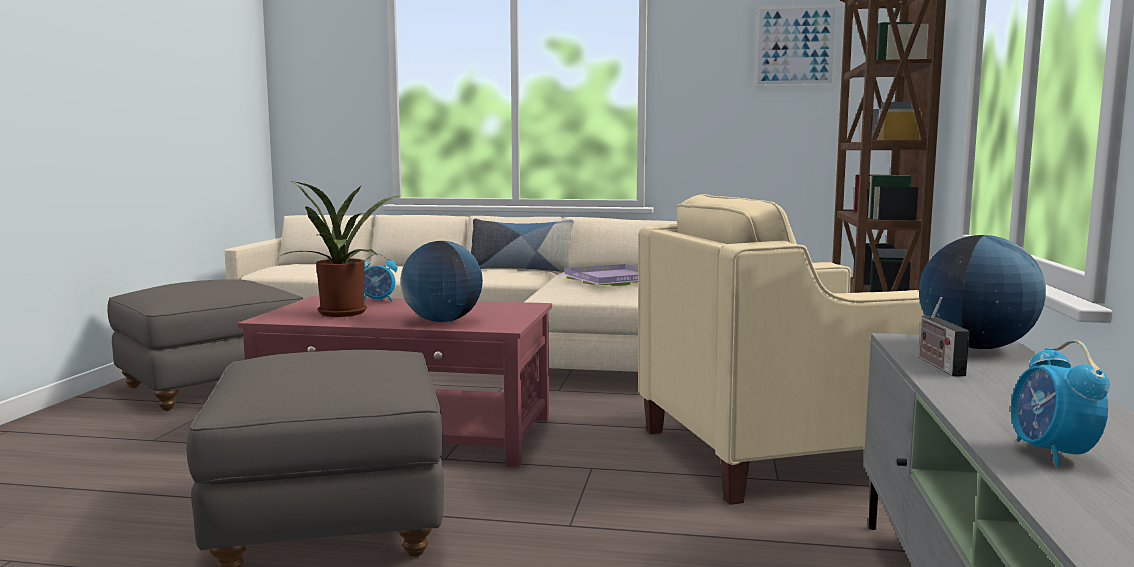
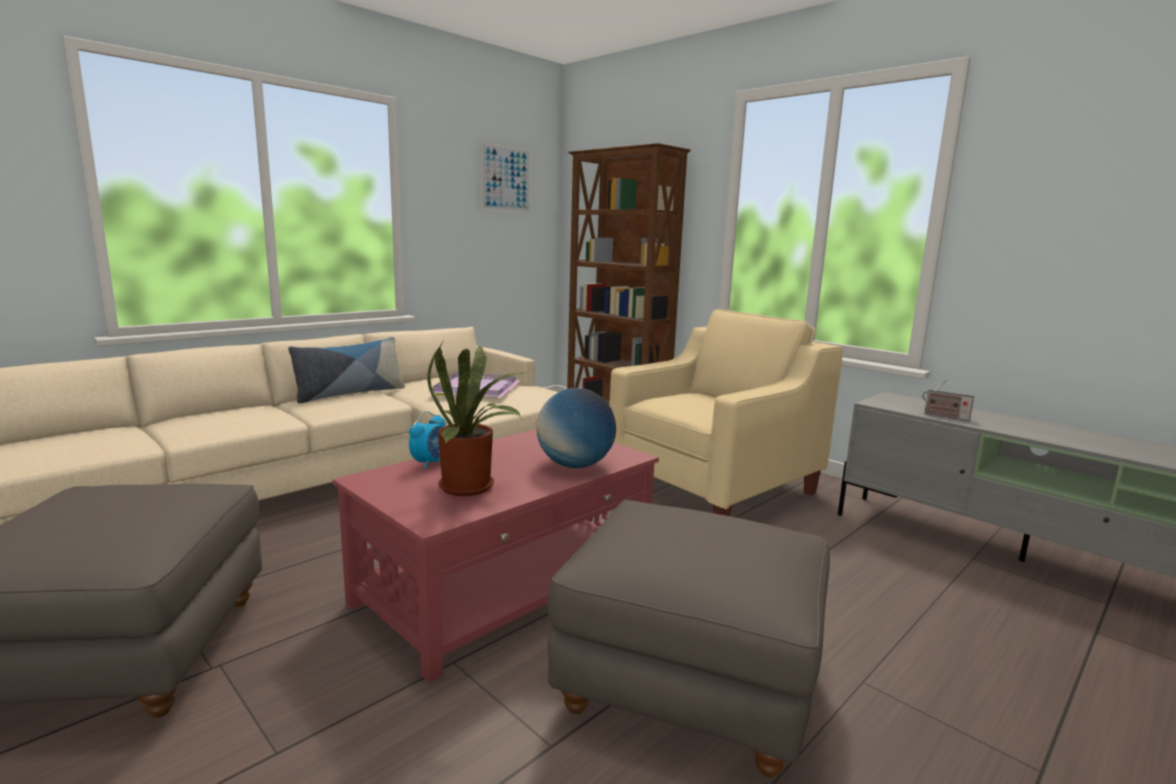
camera: 55 degrees left, 5 degrees up
(785, 452) = (715, 489): beige armchair -> beige armchair turned 150 degrees counterclockwise
(976, 347) = (906, 401): globe -> none
(1052, 454) = (1116, 448): alarm clock -> none

